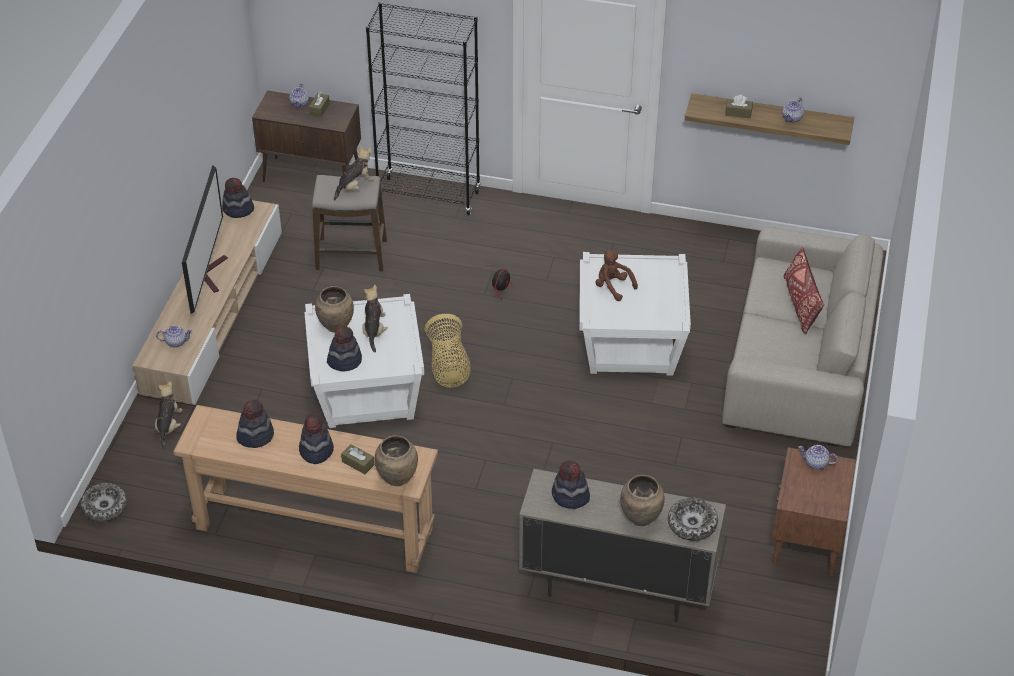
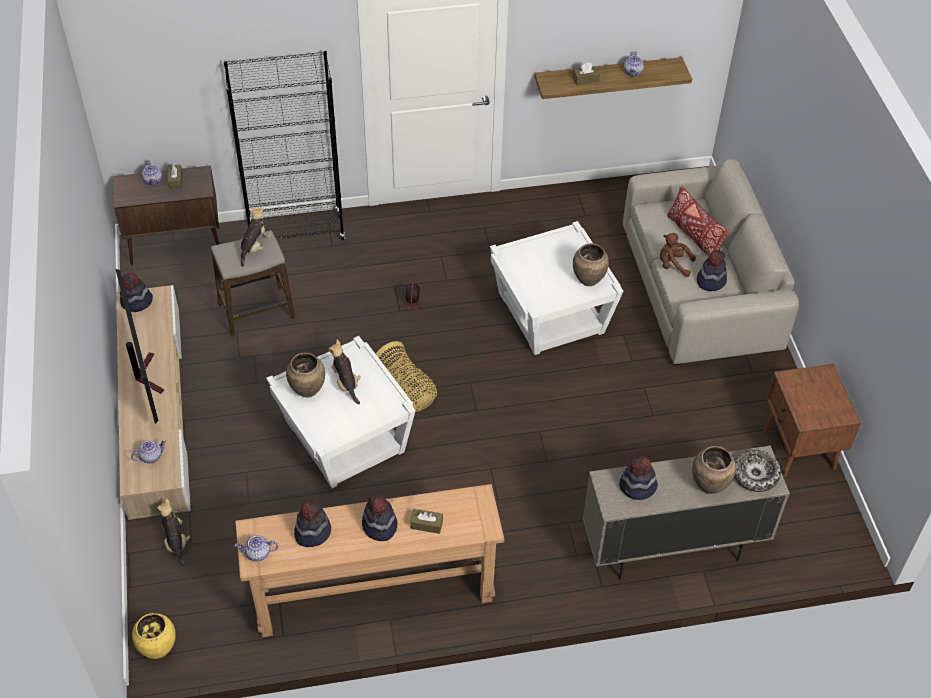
camera: 25 degrees left, 5 degrees up
(104, 507) = (158, 649): bowl -> yellow vase
(344, 360) = (335, 422): hat -> hat (710, 281)
(398, 479) = (472, 526): brown vase -> brown vase (589, 280)
(613, 287) = (534, 271): brown plush toy -> brown plush toy (673, 265)
(815, 463) = (805, 378): teapot -> teapot (257, 553)

